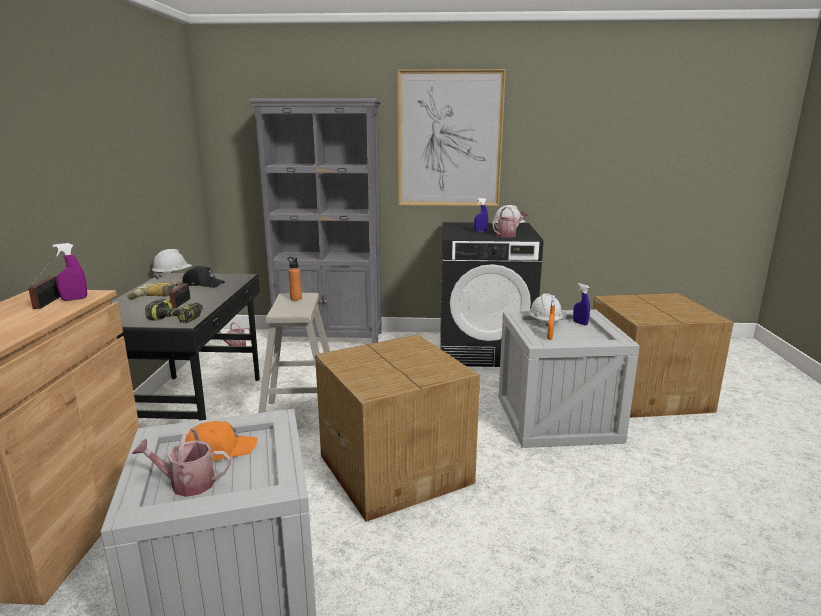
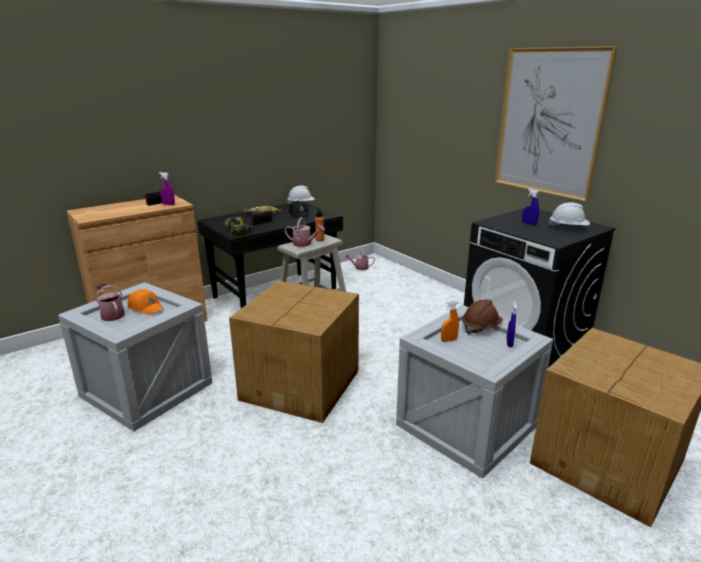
camera: 50 degrees right, 5 degrees up
(329, 338) = (424, 285): grey bookcase -> none
(508, 235) = (542, 234): watering can -> watering can (304, 244)
(544, 322) = (480, 328): white hard hat -> brown hard hat

